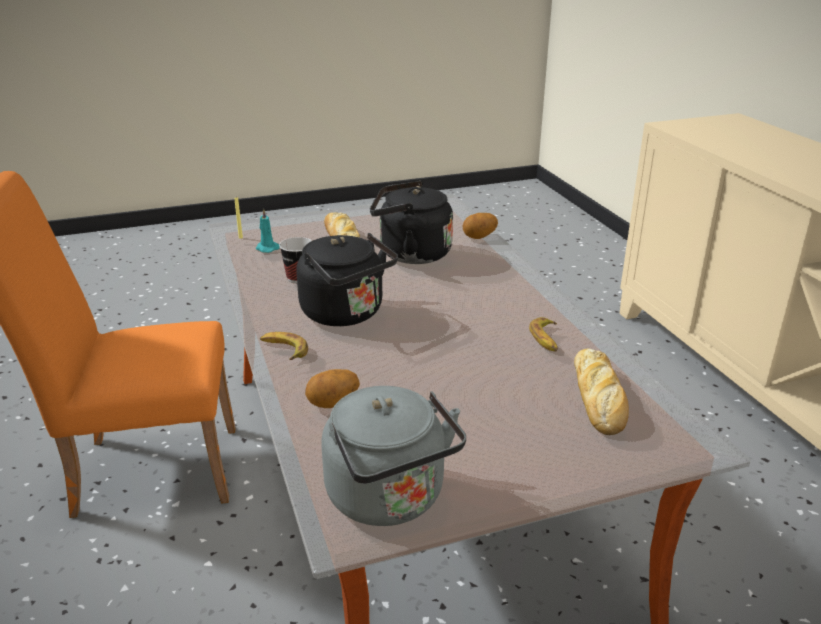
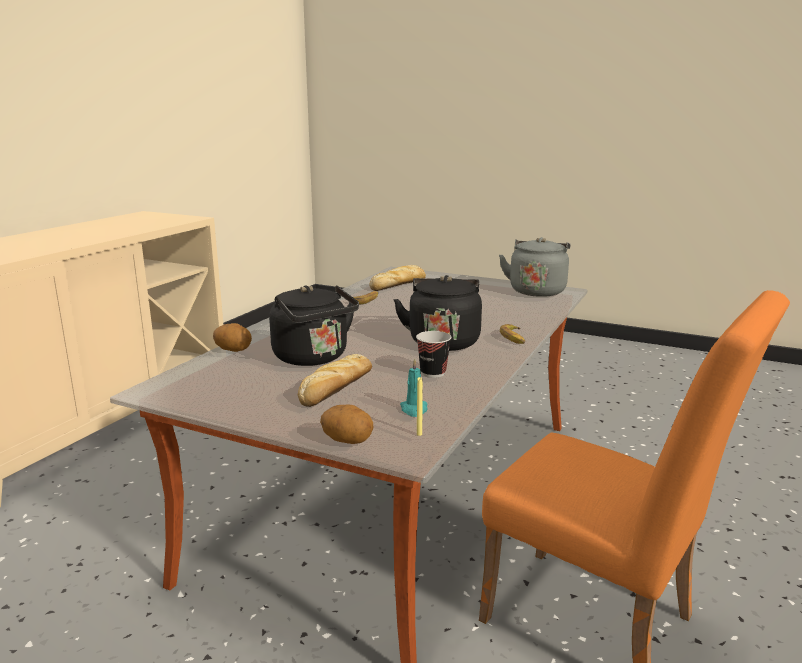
camera: 135 degrees left, 10 degrees down
(333, 404) = (519, 313): potato -> potato (347, 441)

